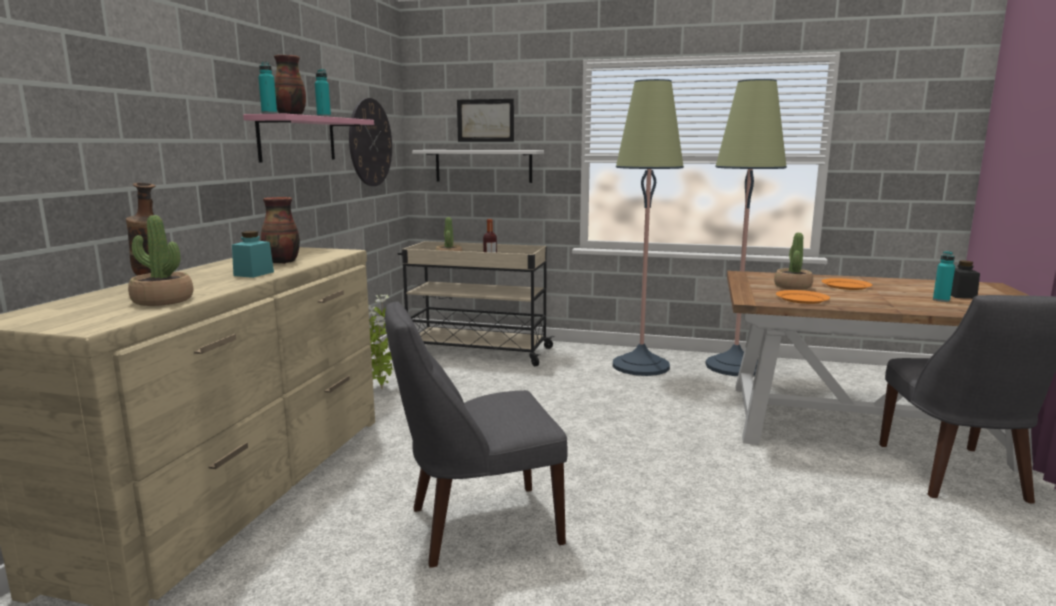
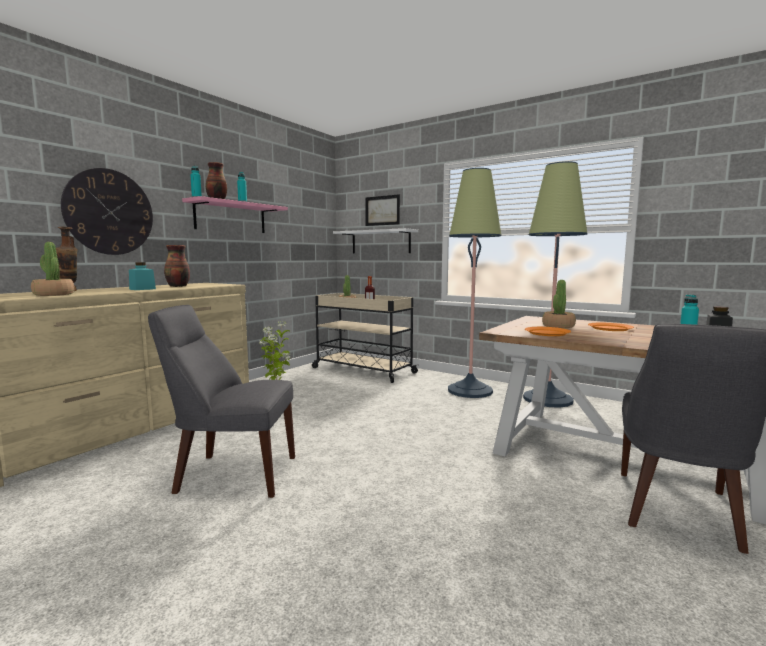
camera: 20 degrees right, 5 degrees down
(370, 142) = (300, 225): wall clock -> wall clock (109, 212)

